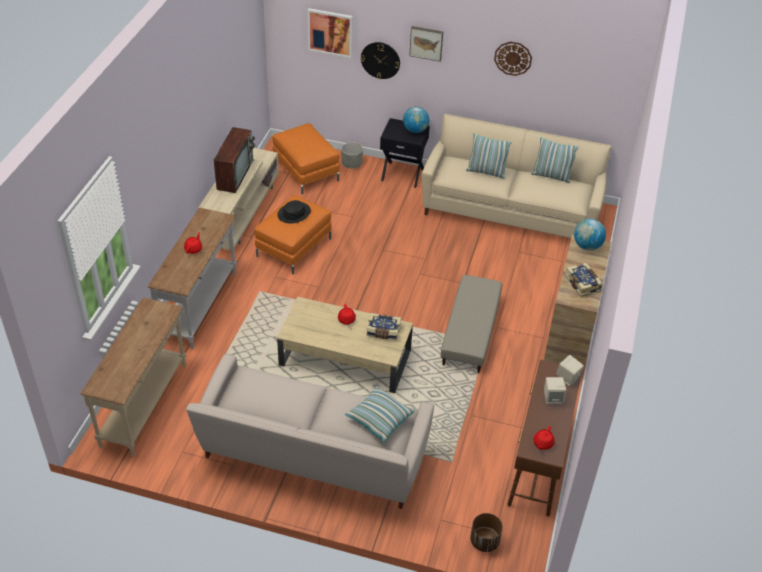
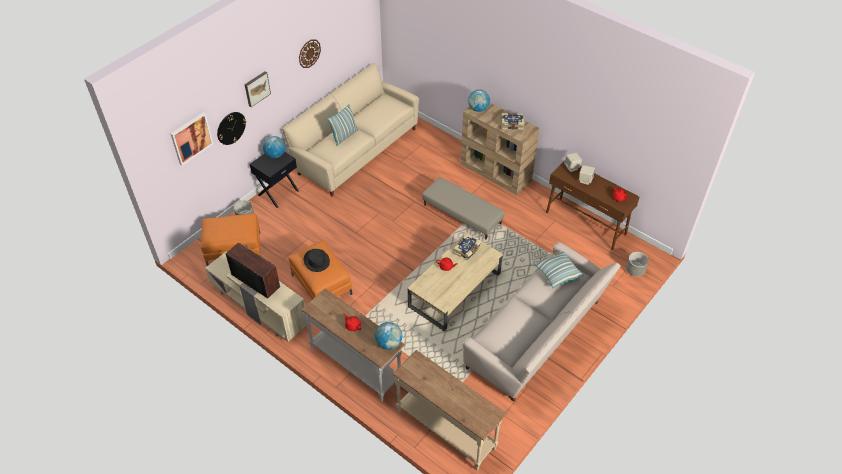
camera: 65 degrees left, 5 degrees up
(182, 282) = (389, 343): none -> globe
(484, 541) = (635, 270): brown planter -> grey planter
(551, 176) = (368, 107): pillow -> none

